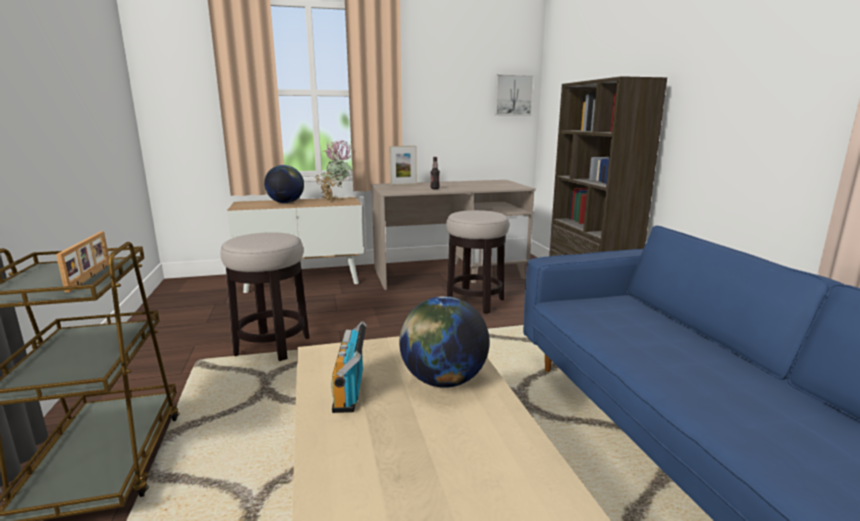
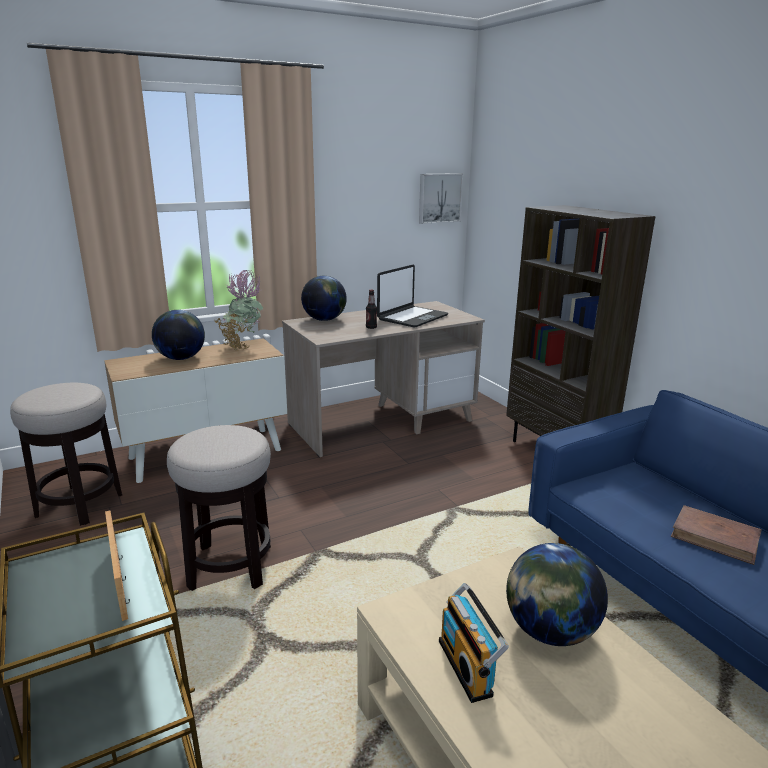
camera: 15 degrees left, 5 degrees up
(403, 184) = (324, 319): picture frame -> globe
(474, 185) = (412, 317): none -> laptop
(475, 302) = (435, 464): stool -> stool (79, 505)
(668, 348) = (715, 538): none -> brown book

